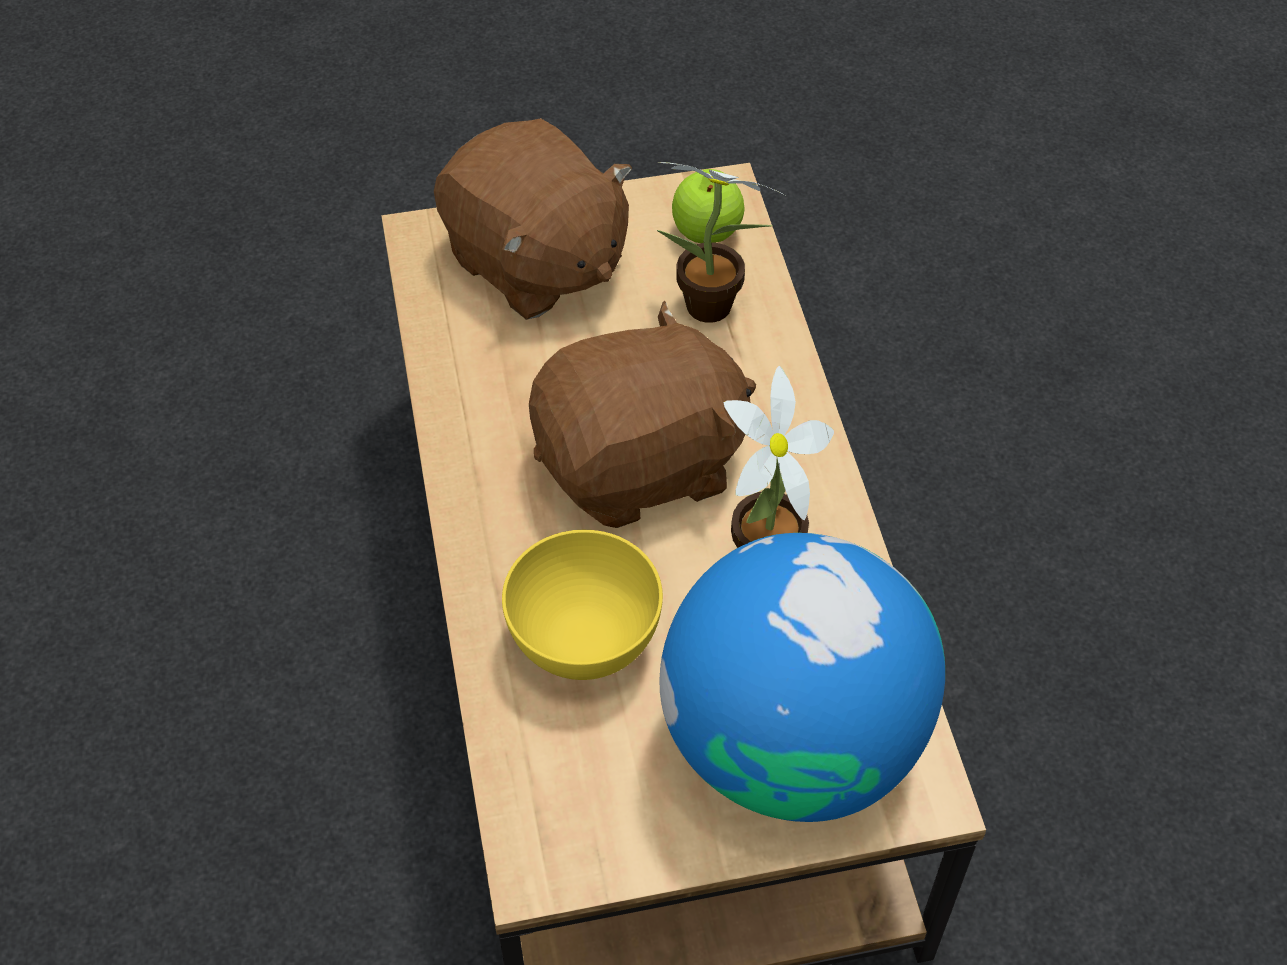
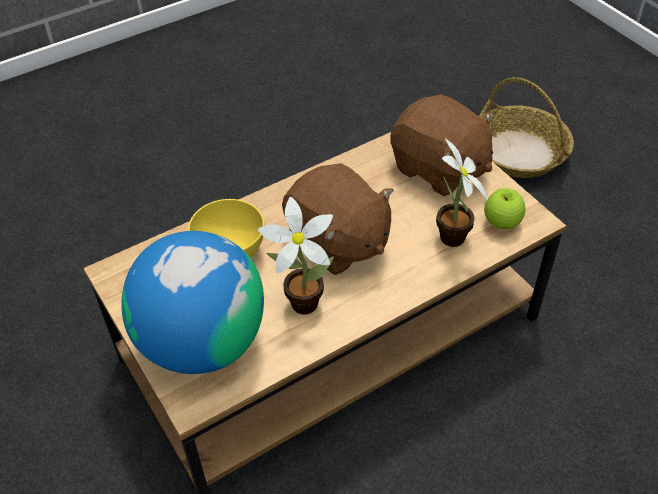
camera: 70 degrees right, 5 degrees down
(365, 209) = (519, 153): none -> basket
(535, 263) = (439, 169): brown plush toy -> brown plush toy turned 75 degrees counterclockwise

